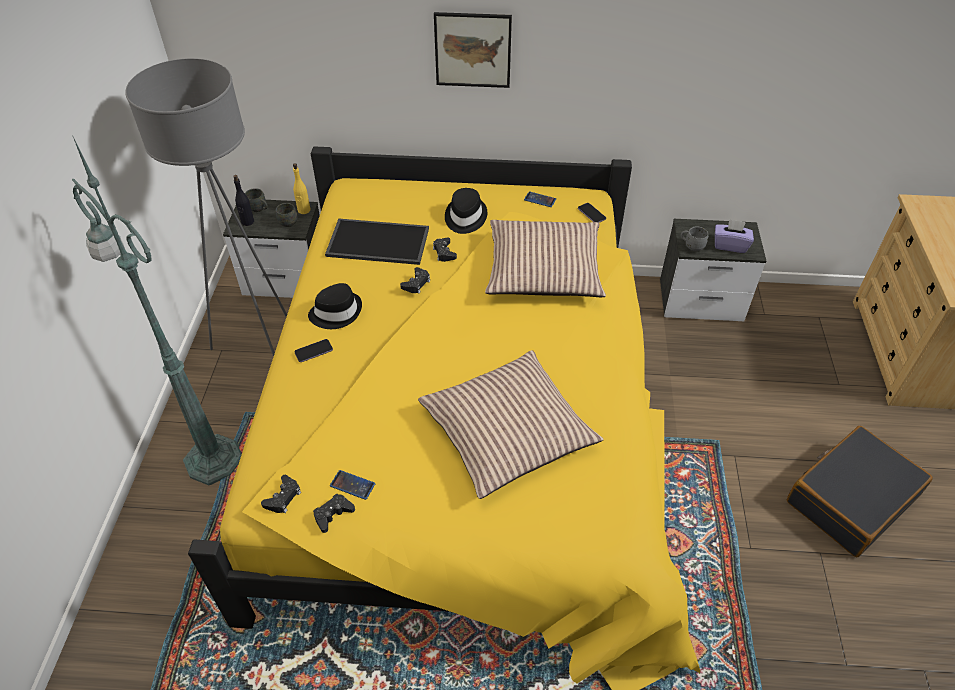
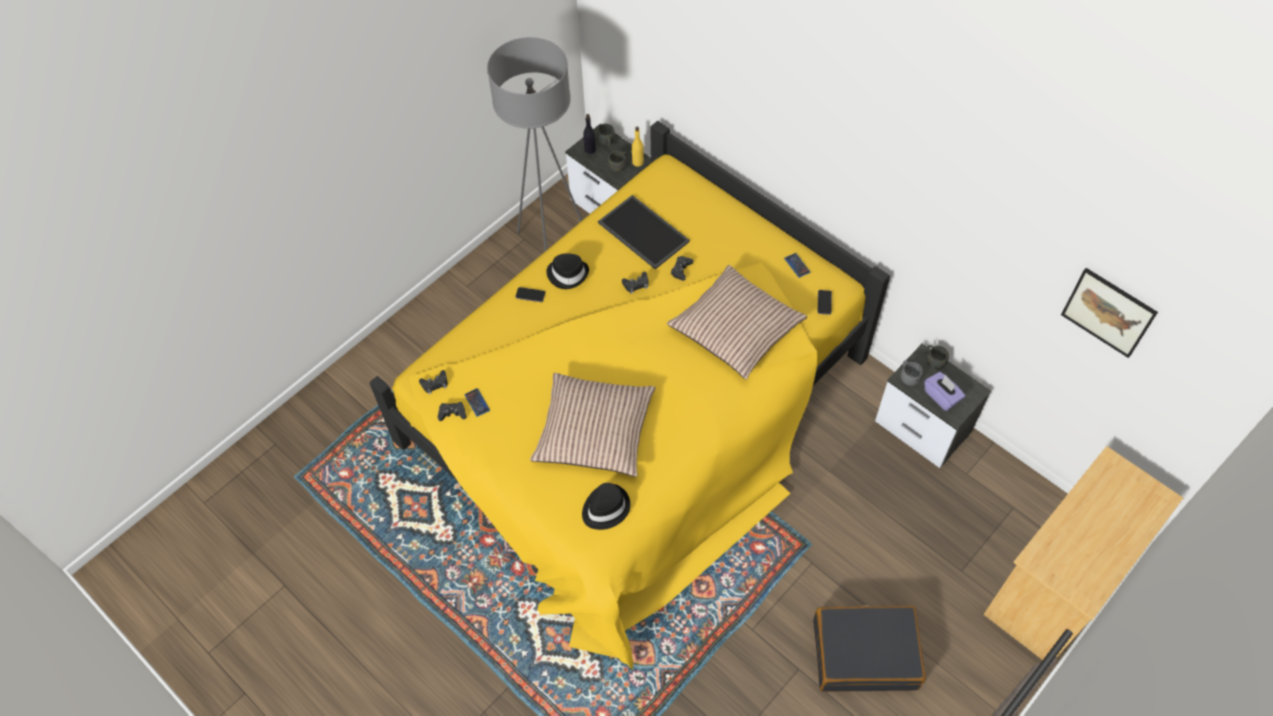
camera: 40 degrees right, 10 degrees up
(212, 458) = (460, 320): green floor lamp -> none
(465, 217) = (724, 247): black hat -> black hat (605, 508)
(473, 50) = (783, 122): picture -> picture (1108, 312)
(696, 225) = (933, 361): none -> grey mug

